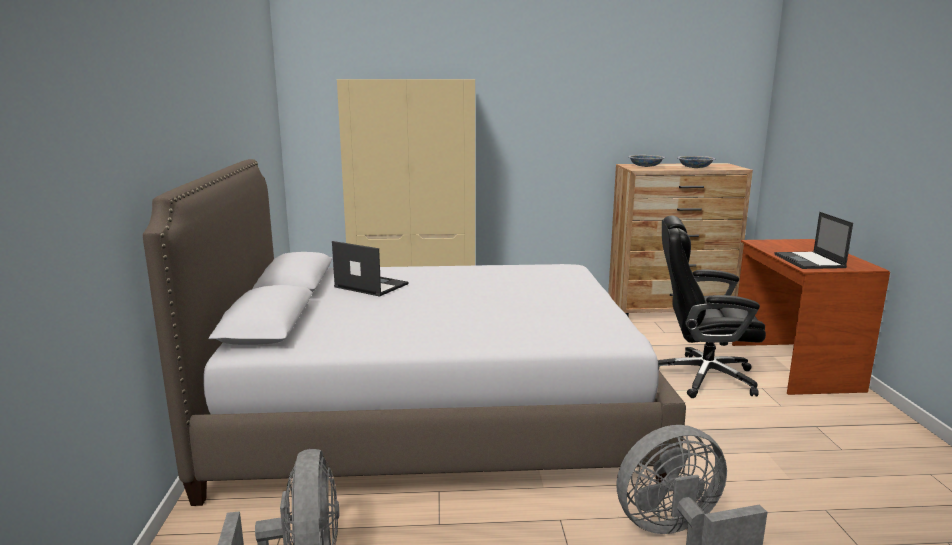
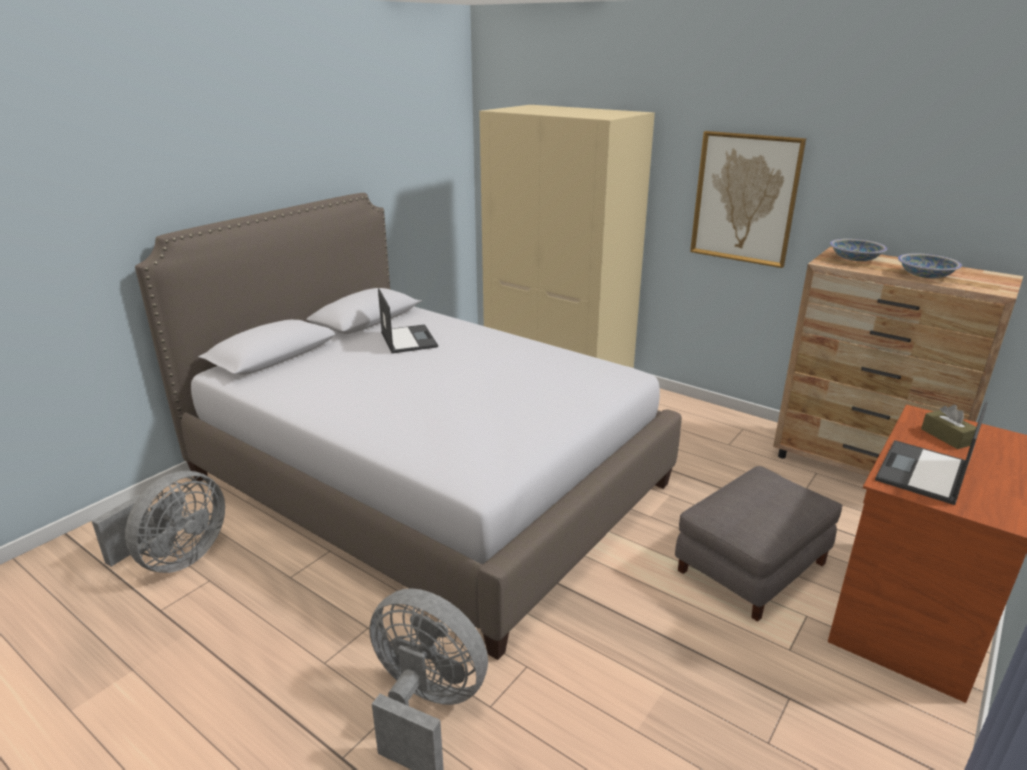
camera: 40 degrees right, 10 degrees up
(550, 138) = (745, 198): none -> picture
(702, 377) = (751, 566): black office chair -> grey ottoman
(784, 247) = (946, 437): none -> brown tissue box

